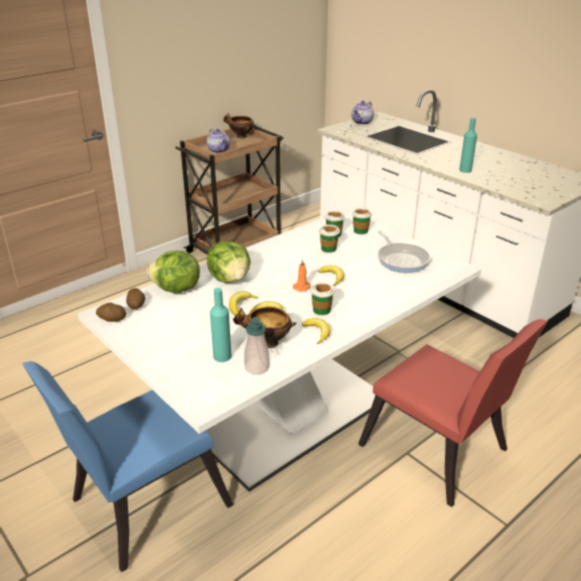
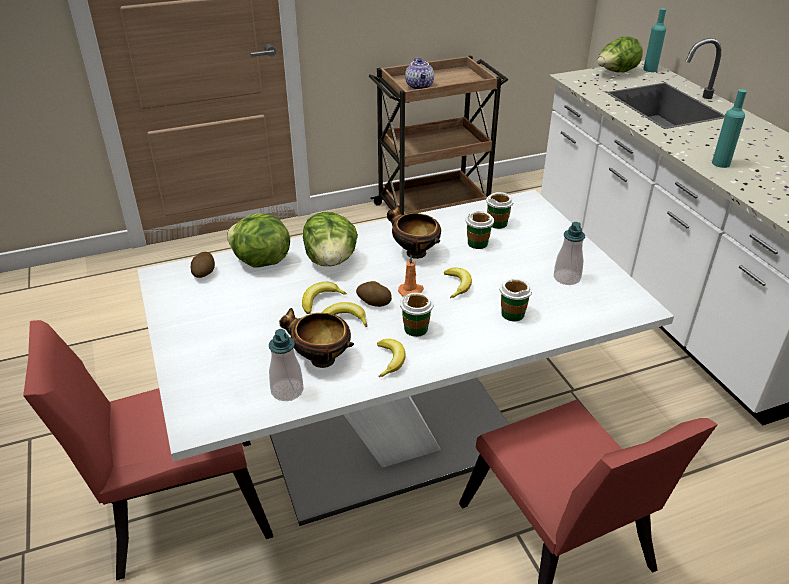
camera: 20 degrees right, 5 degrees up
(112, 319) = (167, 285): potato -> potato (373, 302)
(141, 506) = (176, 506): blue chair -> red chair
(222, 356) = (256, 364): turquoise bottle -> turquoise bottle (650, 69)
(240, 136) = (457, 71): bowl -> bowl (414, 252)
(360, 231) = (535, 225): cup -> cup (512, 314)
(362, 122) = (616, 73): teapot -> lettuce
(401, 259) = (566, 278): frying pan -> soap dispenser

